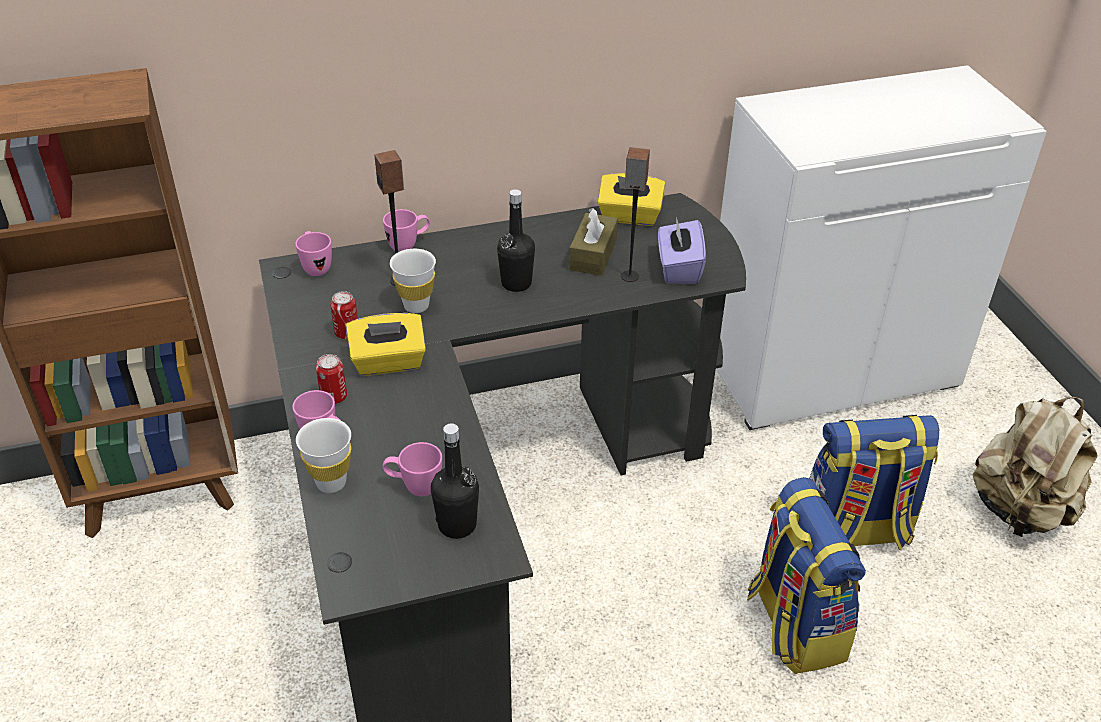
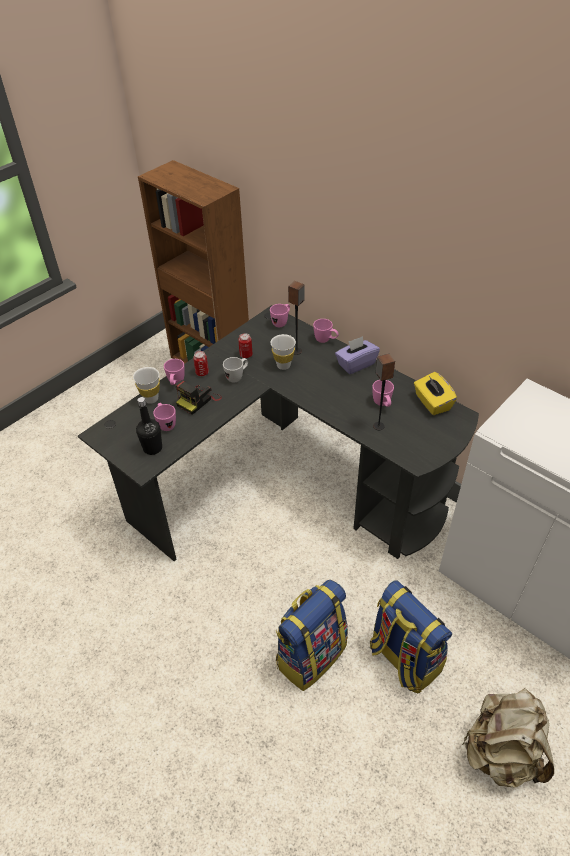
camera: 60 degrees right, 5 degrees up
(388, 362) = (237, 377): yellow tissue box -> white mug
(397, 426) = (198, 400): none -> camera
(516, 283) = (332, 389): black bottle -> none
(593, 255) = (383, 404): brown tissue box -> pink mug
(678, 268) = (405, 442): purple tissue box -> purple tissue box (356, 364)

